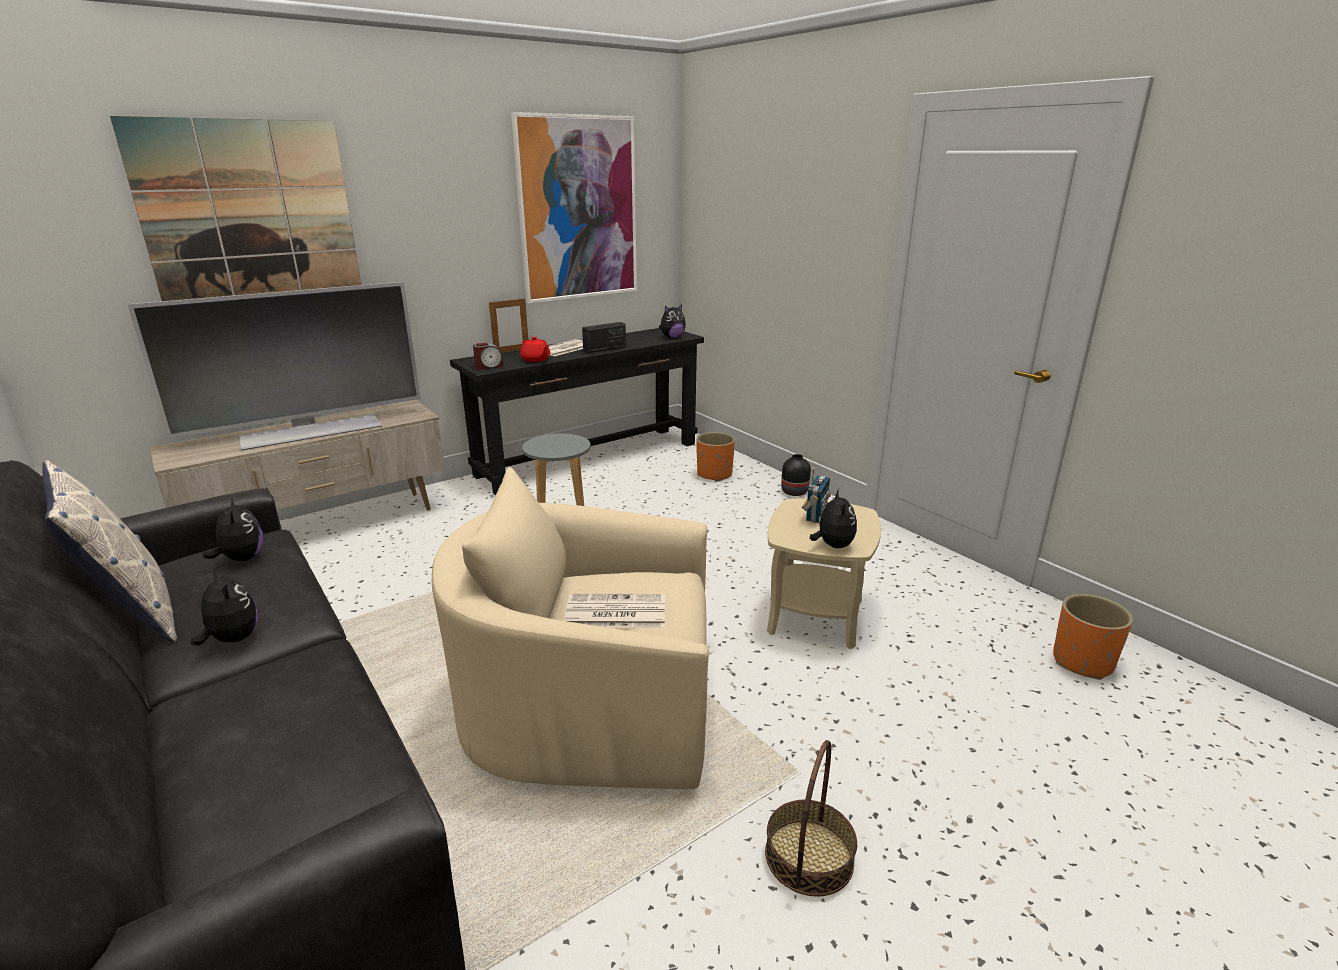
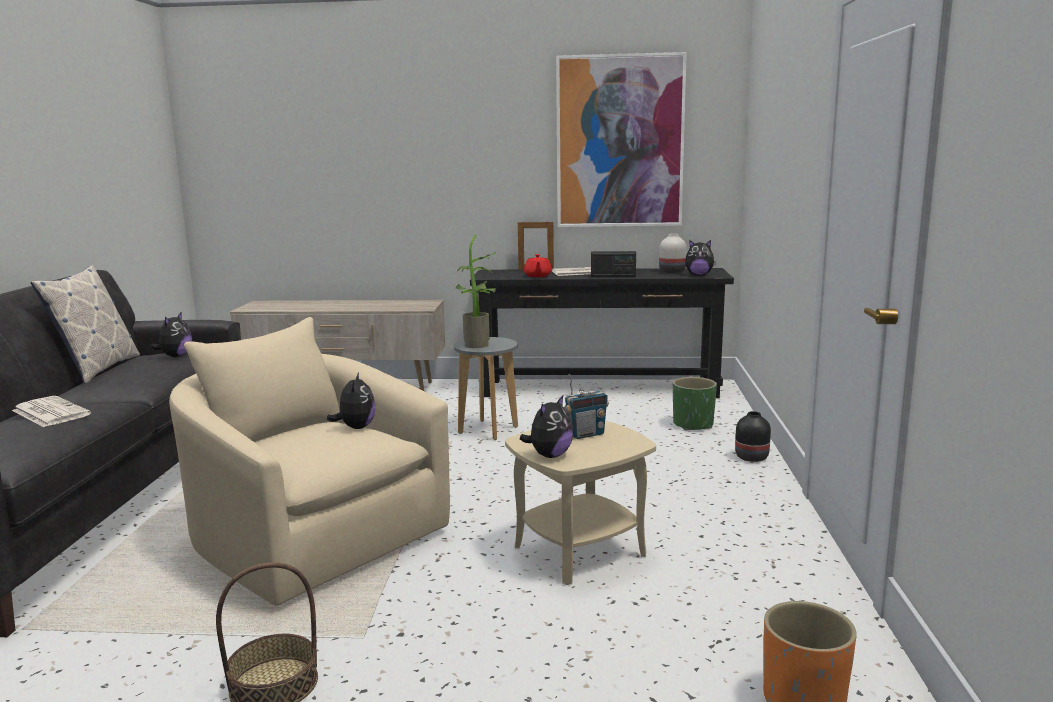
camera: 40 degrees right, 10 degrees down
(232, 639) = (103, 388): plush toy -> plush toy (356, 427)
(252, 222) = (340, 146): picture -> none
(311, 431) = (343, 306): television -> none
(489, 366) = (492, 276): alarm clock -> none
(556, 448) = (479, 346): none -> potted plant
(614, 612) = (302, 442): newspaper -> newspaper (49, 412)
(640, 336) = (671, 271): none -> white vase
(714, 475) = (692, 424): orange planter -> green planter

